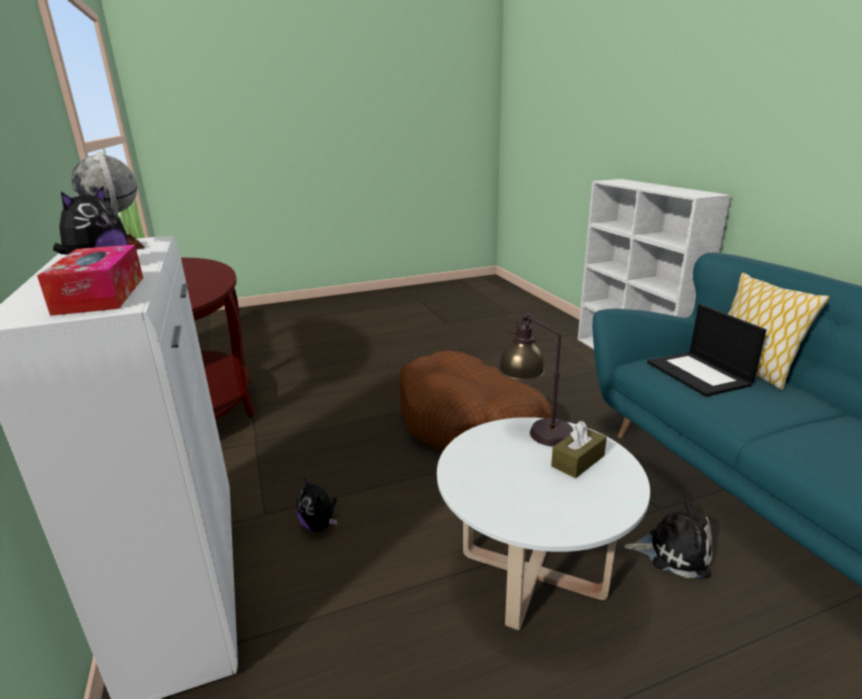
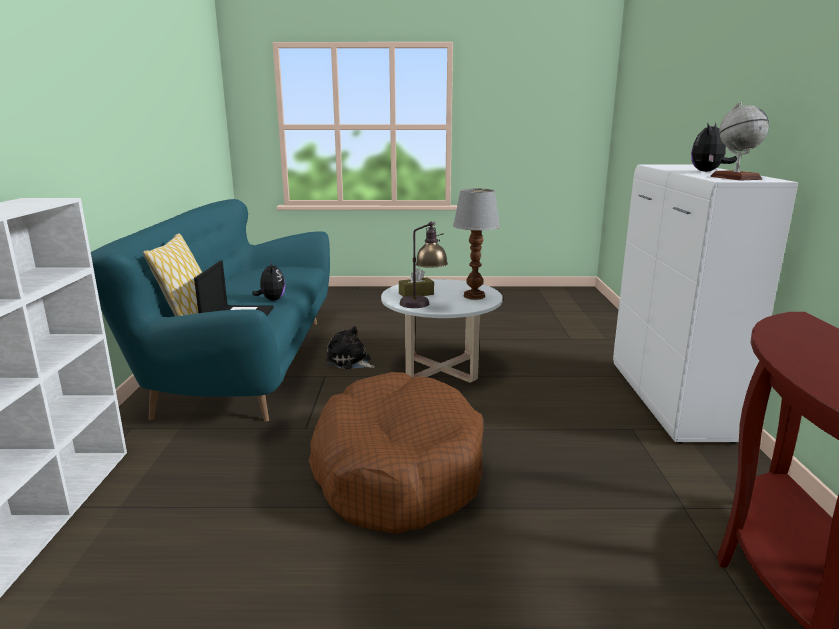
camera: 160 degrees left, 5 degrees down
(101, 294) = (671, 166): tissue box -> none
(319, 525) = (580, 413): plush toy -> plush toy (272, 300)
(485, 476) = (474, 296): none -> table lamp

